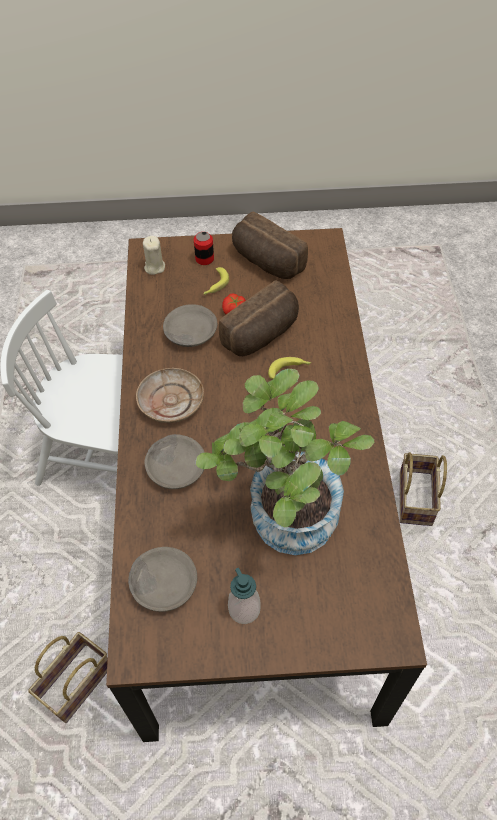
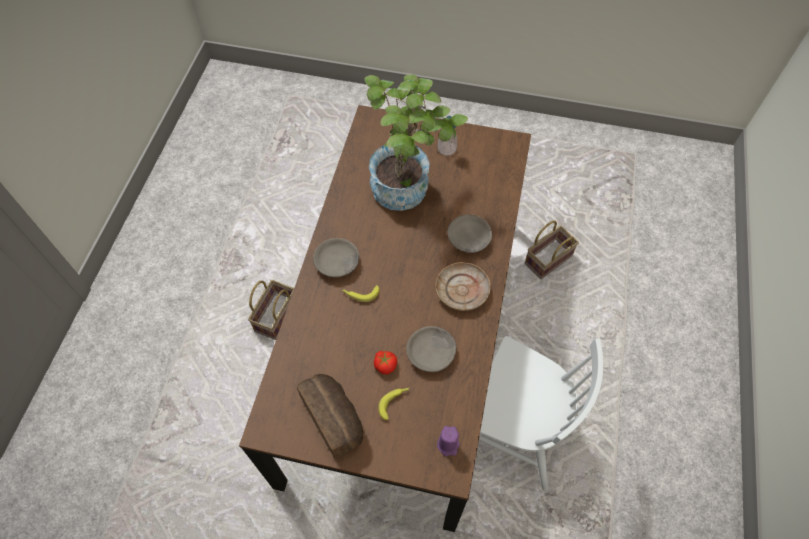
camera: 165 degrees left, 5 degrees up
(154, 267) = (448, 444): beige candle -> purple candle
(163, 583) = (491, 172): grey bowl -> grey bowl (337, 262)
(204, 259) = (394, 441): can -> none
(262, 335) = (370, 332): bread -> none

